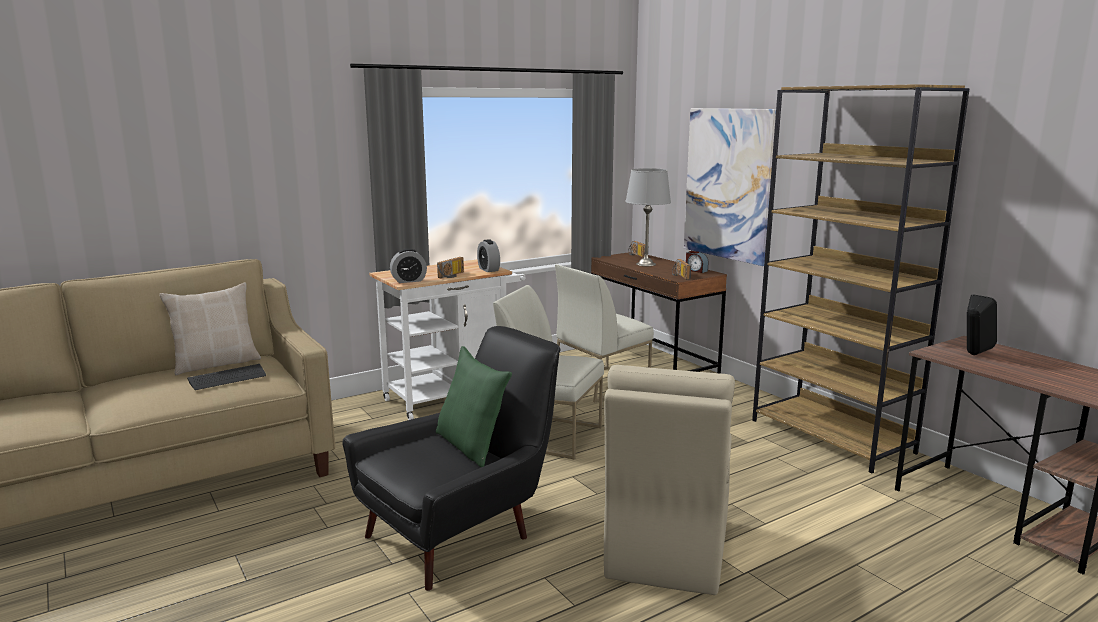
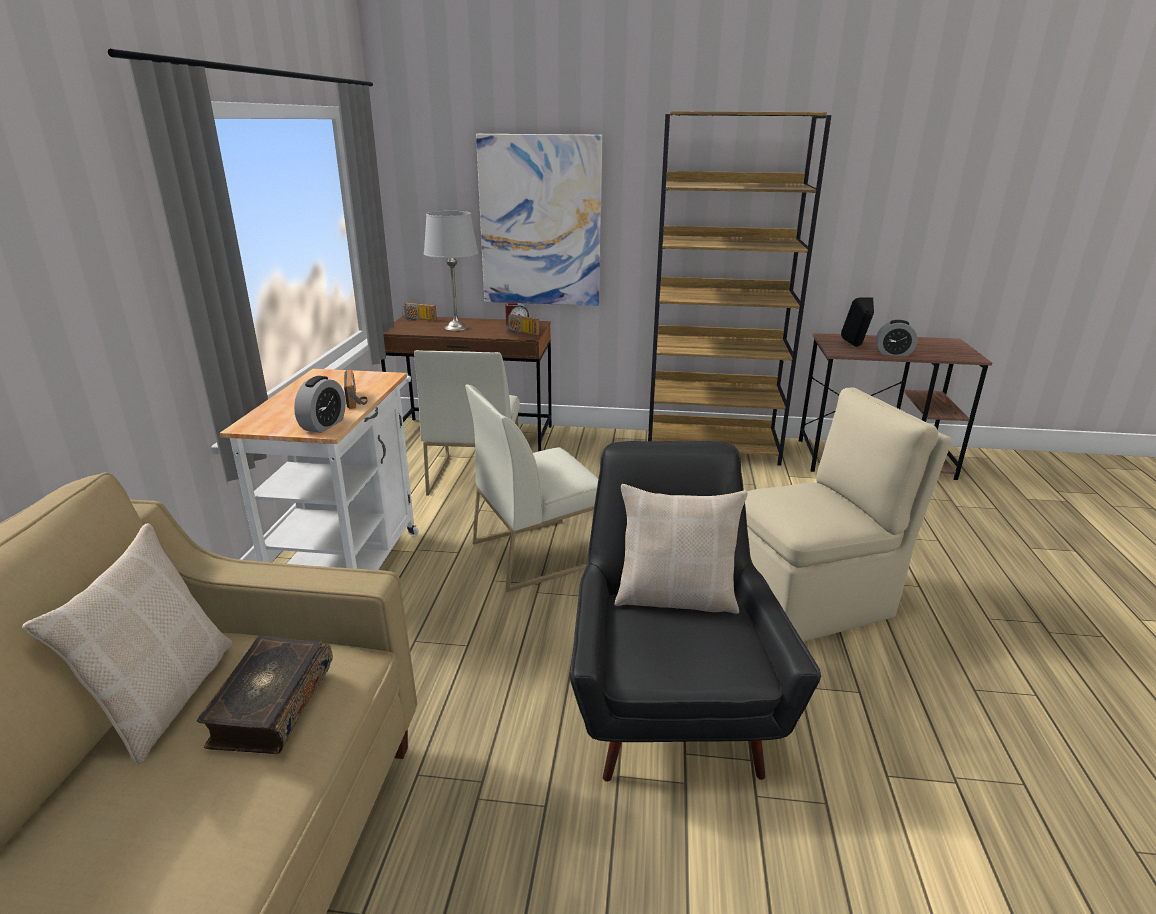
camera: 50 degrees left, 10 degrees up
(227, 379) = (271, 705): keyboard -> book
(472, 446) = (676, 597): green pillow -> beige pillow
(488, 269) = (374, 378): alarm clock -> alarm clock (893, 353)
(666, 550) = (810, 601): beige chair -> beige chair turned 75 degrees counterclockwise

